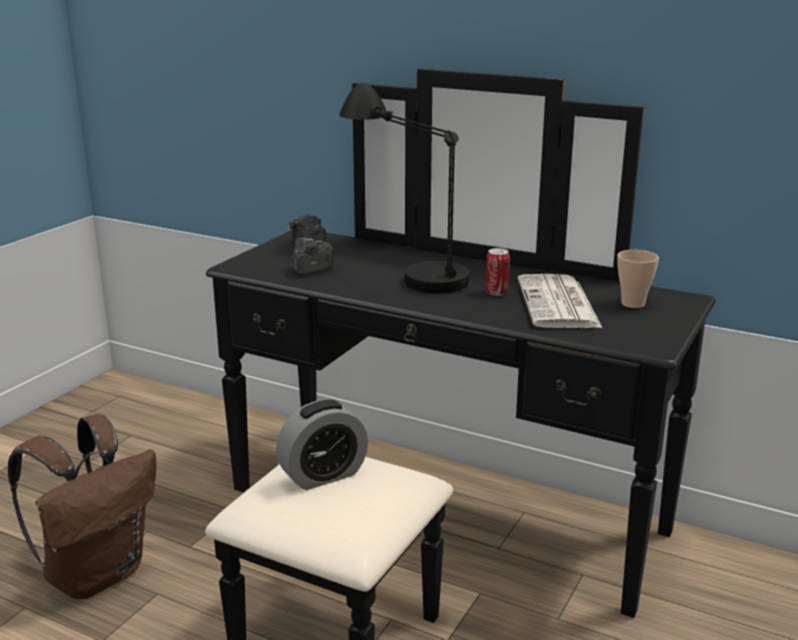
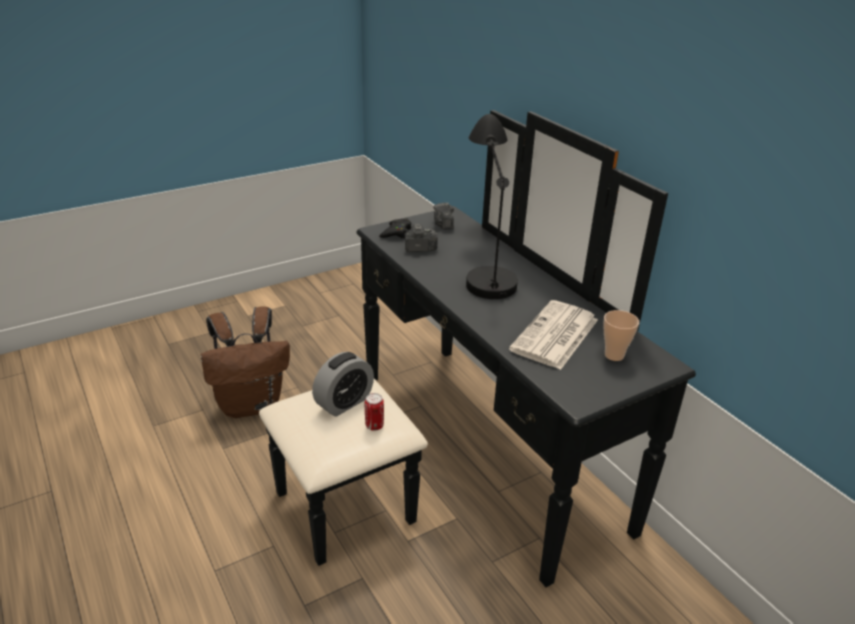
camera: 30 degrees right, 10 degrees up
(262, 262) = (396, 232): none -> black game controller
(323, 475) = (344, 403): alarm clock -> alarm clock turned 45 degrees counterclockwise
(496, 292) = (522, 309): can -> can (374, 426)

